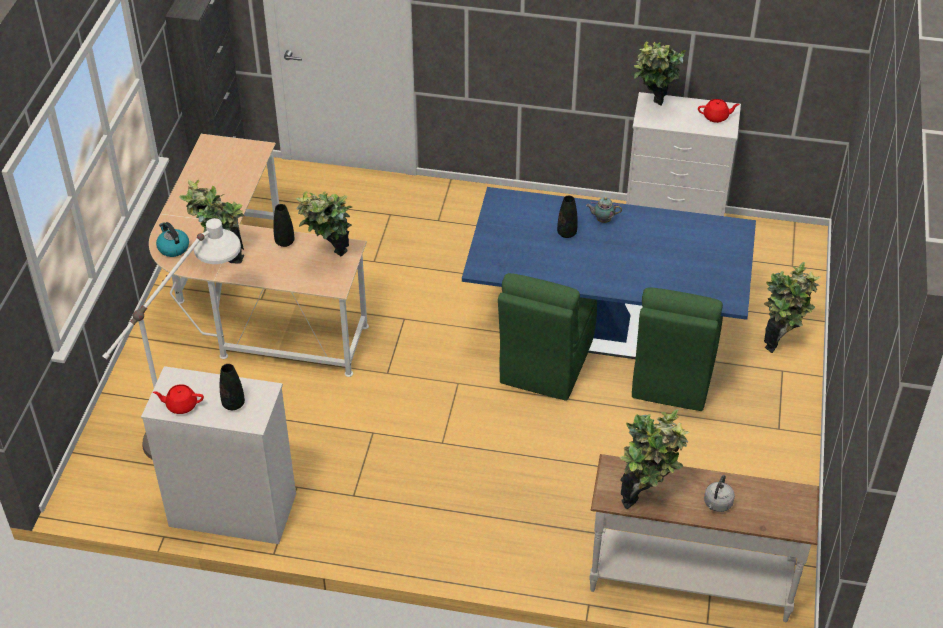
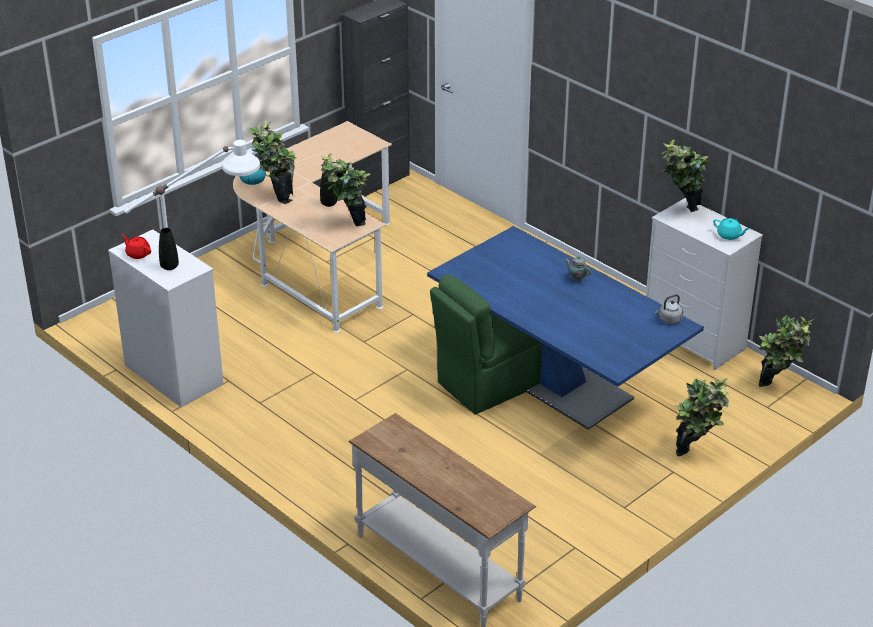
camera: 35 degrees right, 10 degrees down
(566, 233) = (538, 276): black vase -> none
(645, 496) = (395, 451): potted plant -> potted plant (778, 386)
(673, 374) = (578, 435): green chair -> none
(716, 117) = (729, 235): red teapot -> turquoise teapot
(717, 504) = (442, 479): grey kettle -> grey kettle (669, 320)

